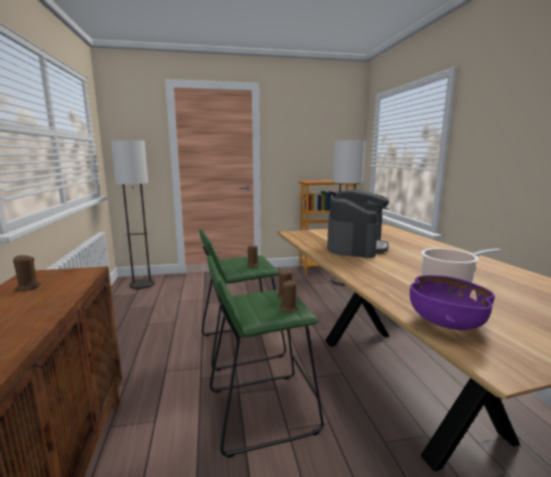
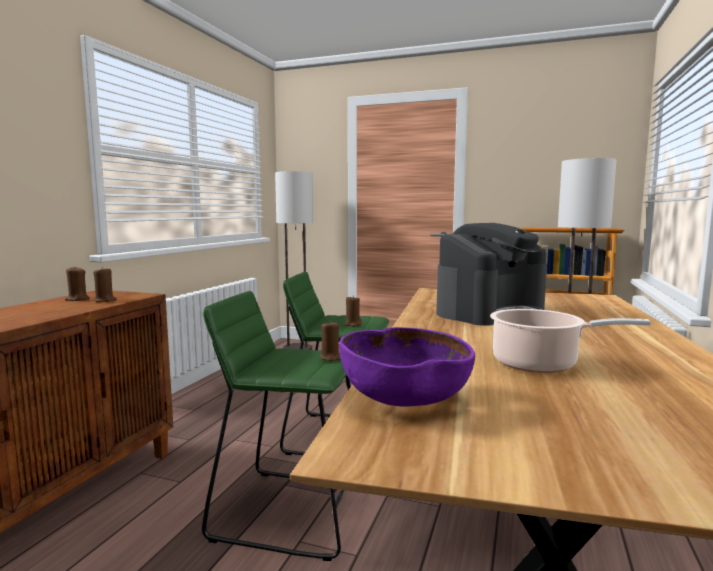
camera: 30 degrees right, 5 degrees down
(289, 308) = (311, 369): brown candle -> brown candle (105, 300)

